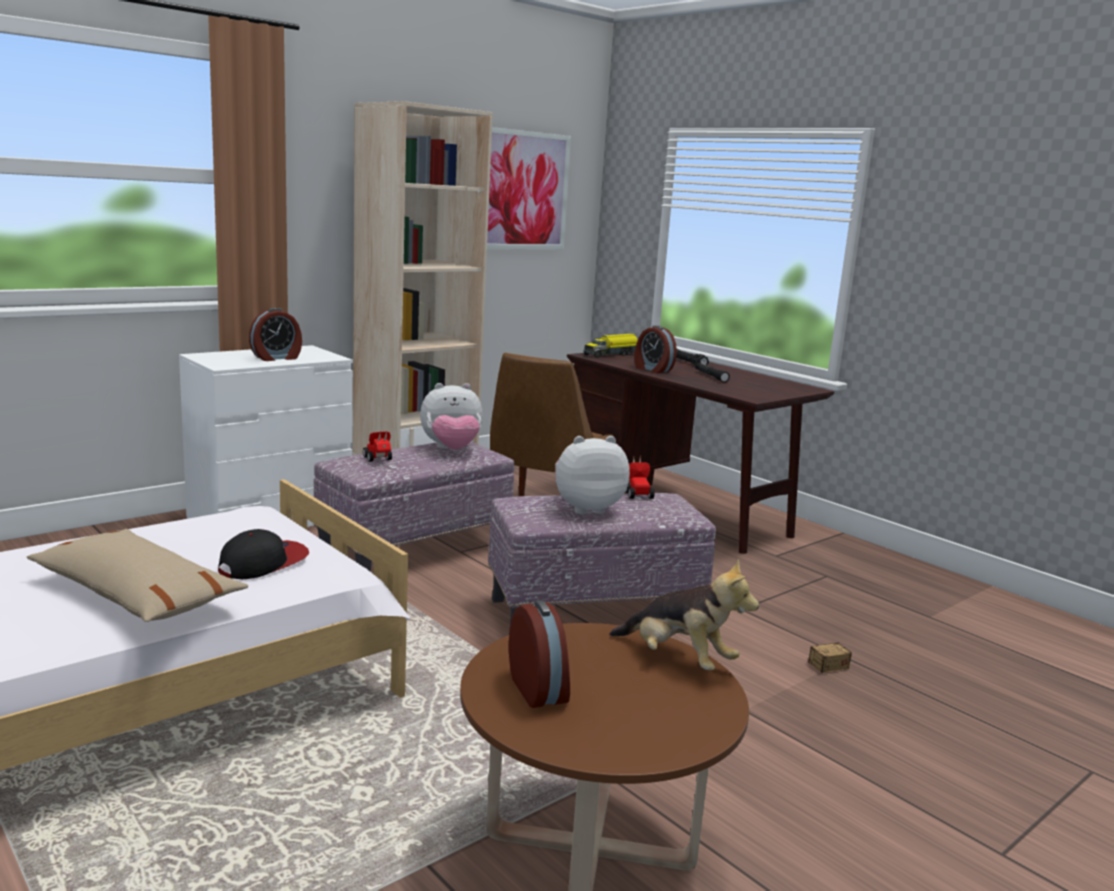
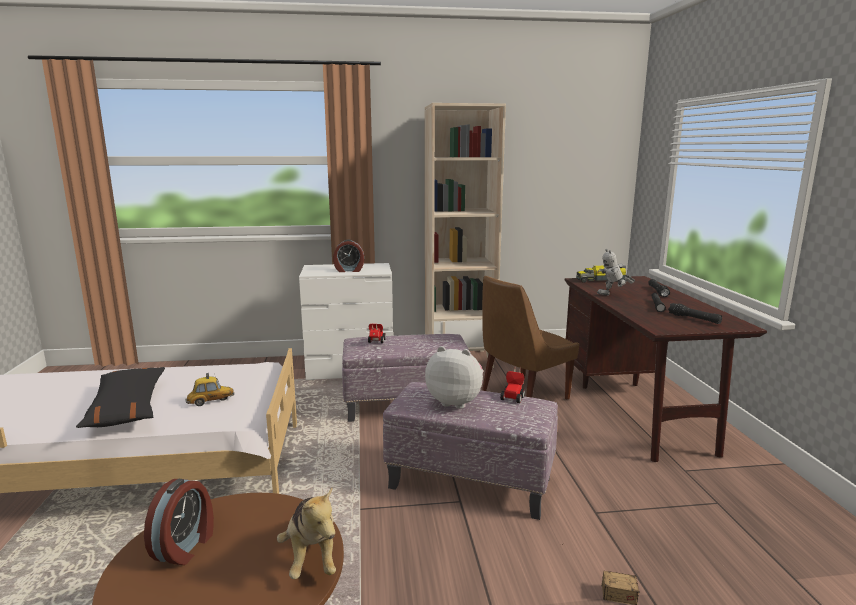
camera: 35 degrees right, 0 degrees up
(136, 595) = (127, 408): beige pillow -> black pillow
(263, 563) = (210, 401): cap -> toy car
(451, 450) = (433, 341): plush toy -> none
(522, 190) = (562, 157): picture -> none
(652, 369) = (613, 295): alarm clock -> toy robot
(763, 386) = (694, 319): none -> black flashlight

